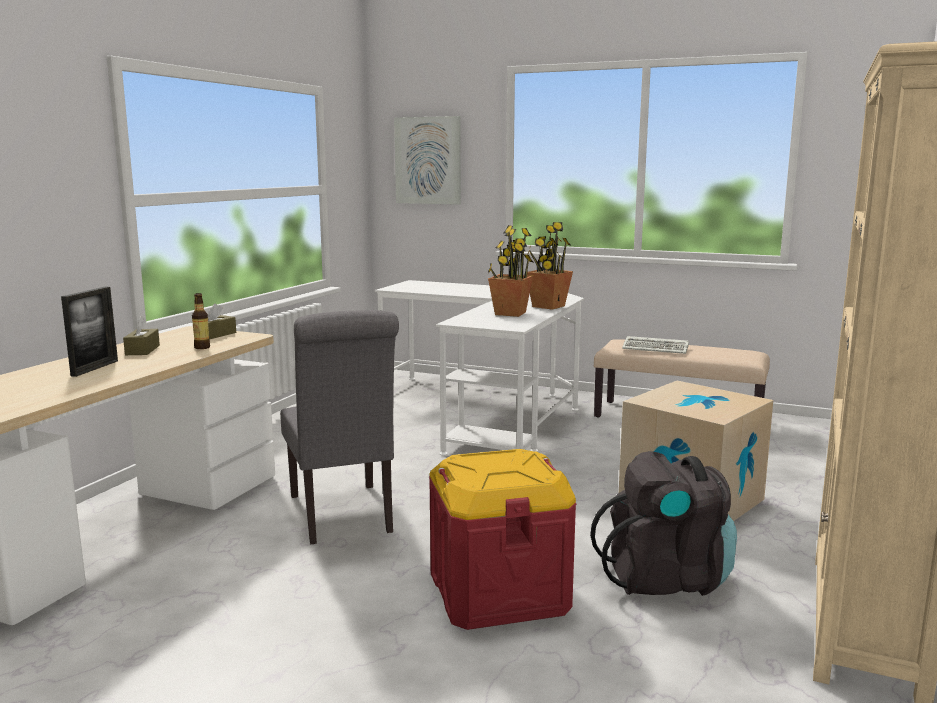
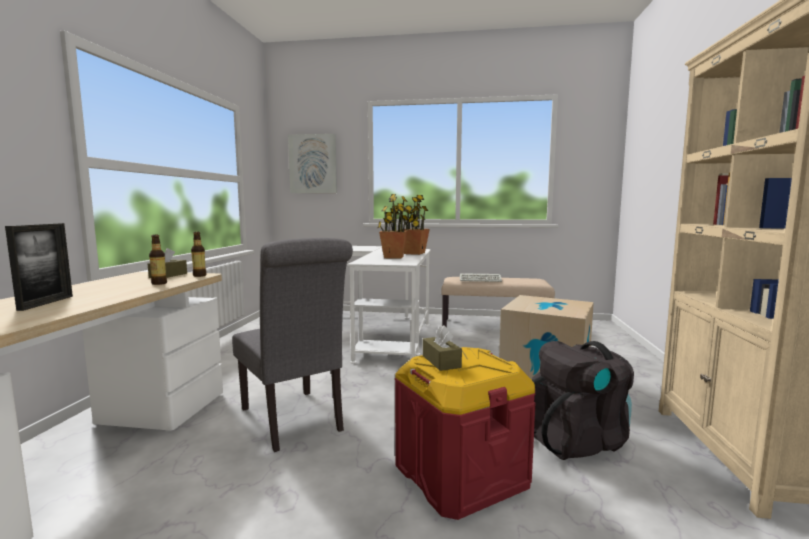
camera: 15 degrees left, 5 degrees down
(142, 350) = (98, 288): brown tissue box -> brown tissue box (441, 361)
(248, 337) = (199, 275): none -> bottle

